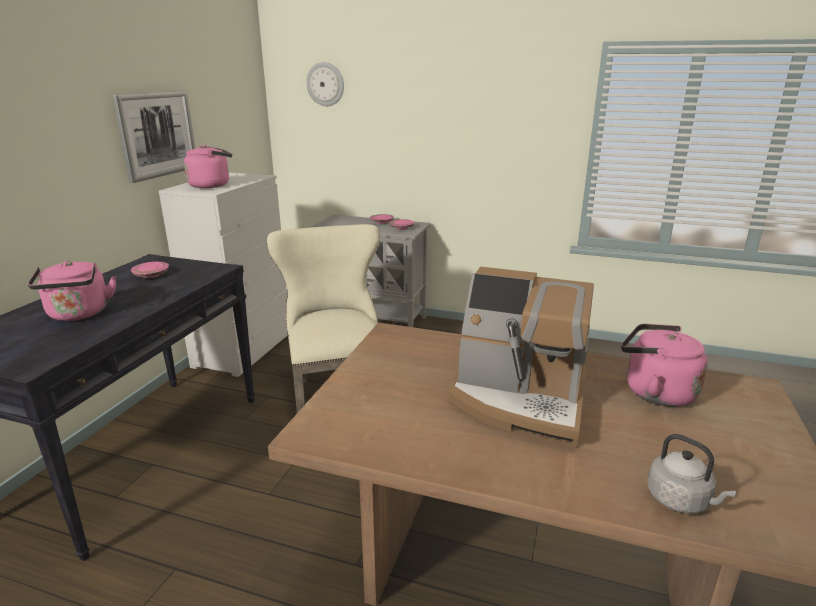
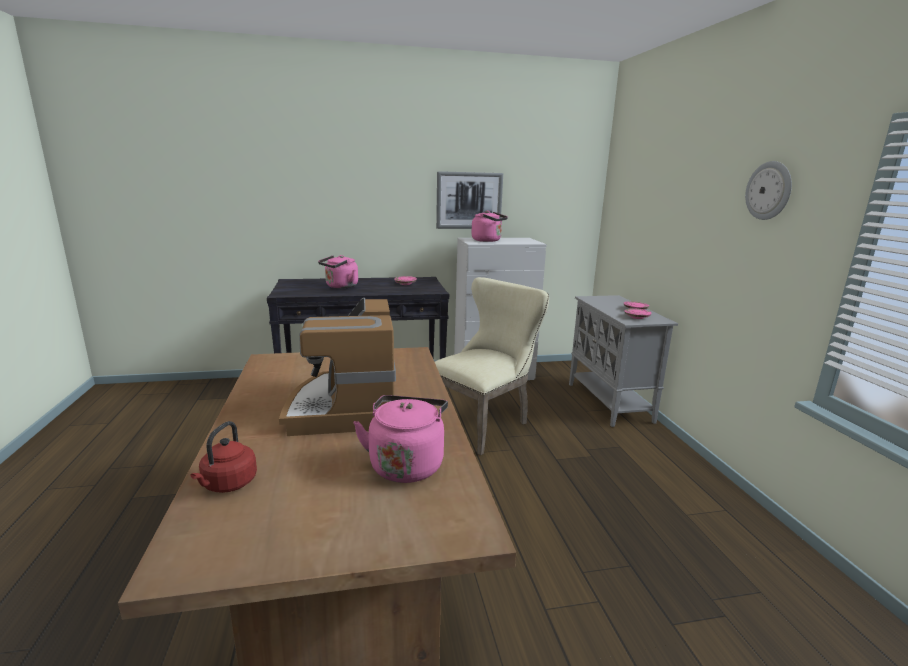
camera: 60 degrees right, 5 degrees down
(325, 84) = (636, 174): wall clock -> wall clock (769, 190)
(681, 500) = (228, 484): grey kettle -> red kettle

